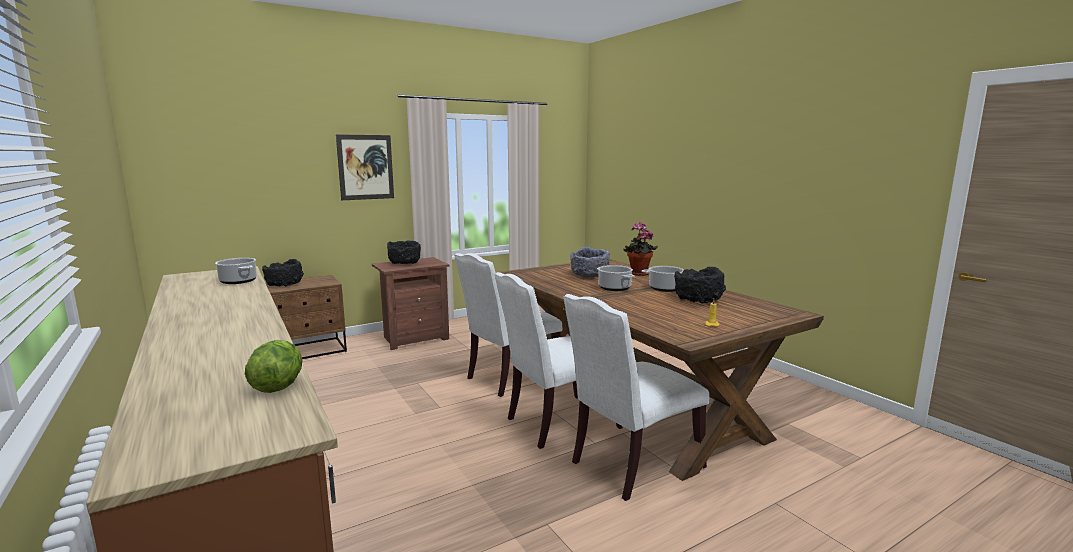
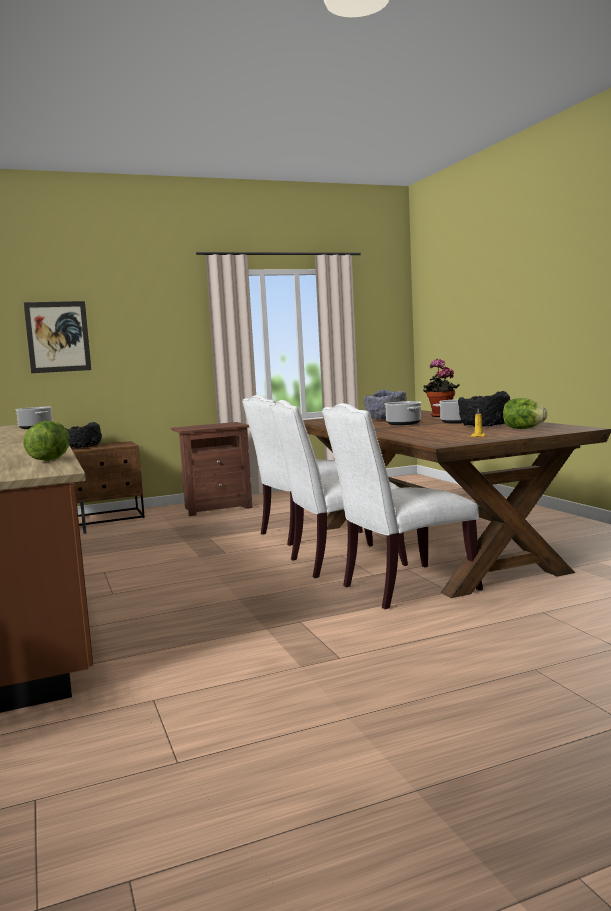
camera: 10 degrees right, 5 degrees down
(365, 167) = (165, 328): picture -> picture (58, 337)
(405, 263) = (205, 426): black bowl -> none
(741, 310) = (523, 429): none -> lettuce

